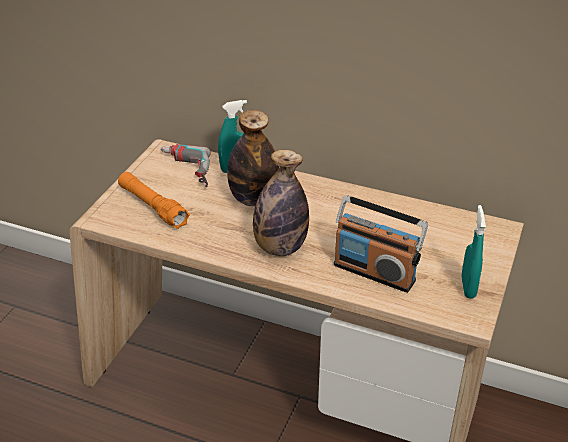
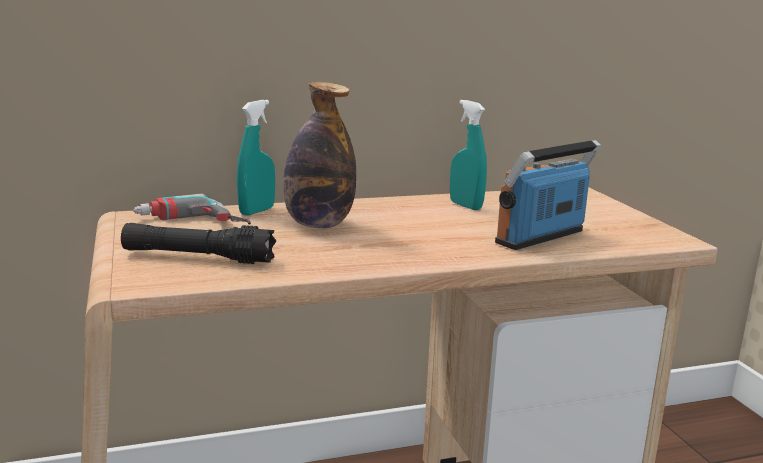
camera: 40 degrees left, 20 degrees down
(152, 207) = (198, 257): orange flashlight -> black flashlight
(280, 247) = (418, 247): bottle -> none
(374, 272) = (541, 237): radio -> radio turned 150 degrees clockwise
(468, 287) = (633, 225): turquoise spray bottle -> turquoise spray bottle (465, 206)

